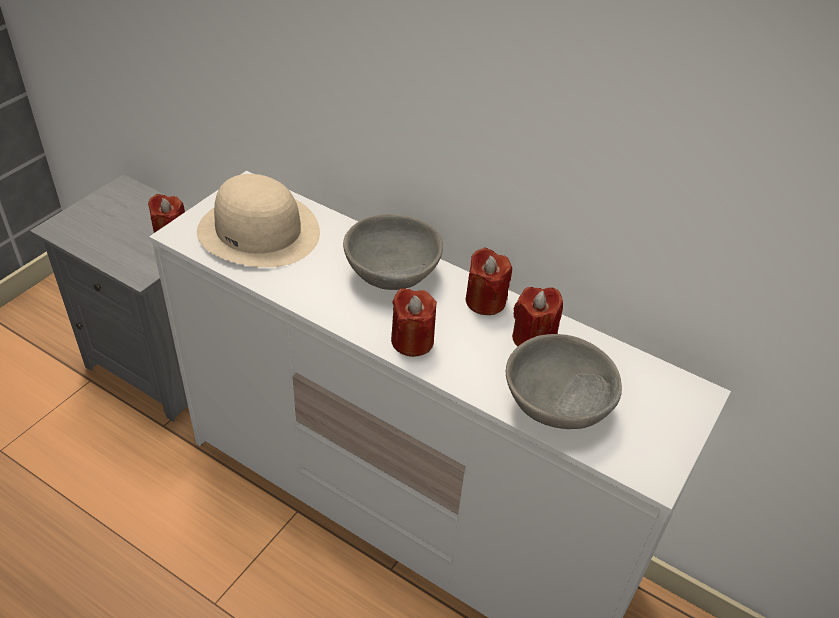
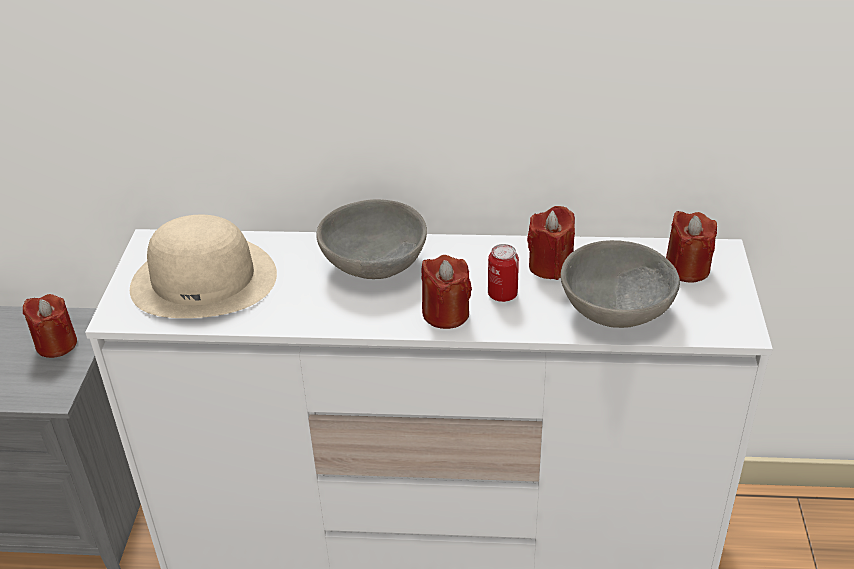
camera: 25 degrees left, 5 degrees down
(471, 345) = (502, 294): none -> can
(485, 301) = (482, 253): red candle -> red candle (687, 268)

